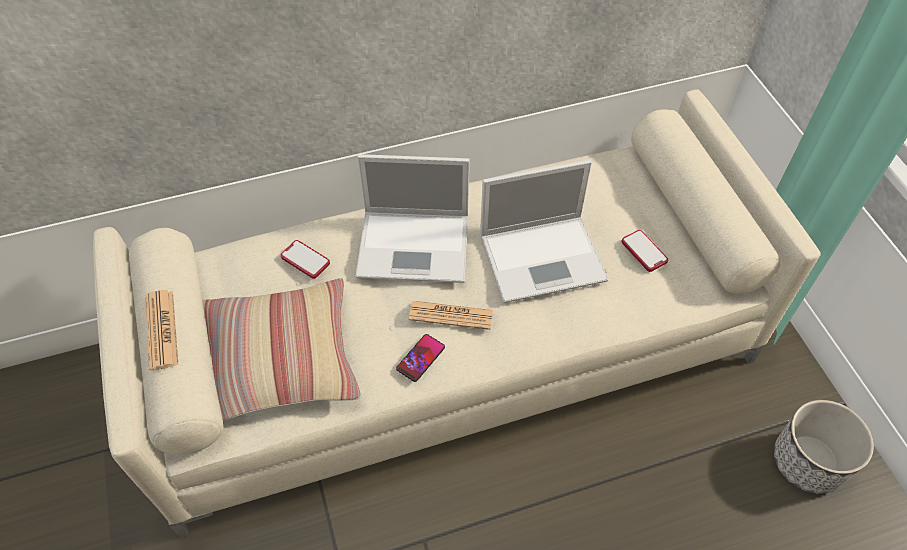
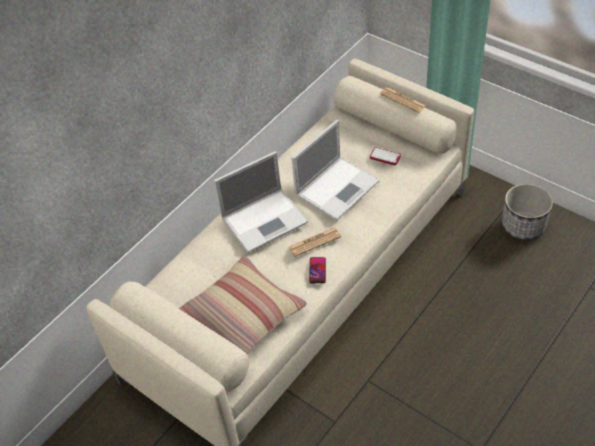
camera: 30 degrees left, 5 degrees down
(162, 330) = (180, 328): newspaper -> newspaper (403, 100)
(305, 260) = (210, 261): phone -> none

